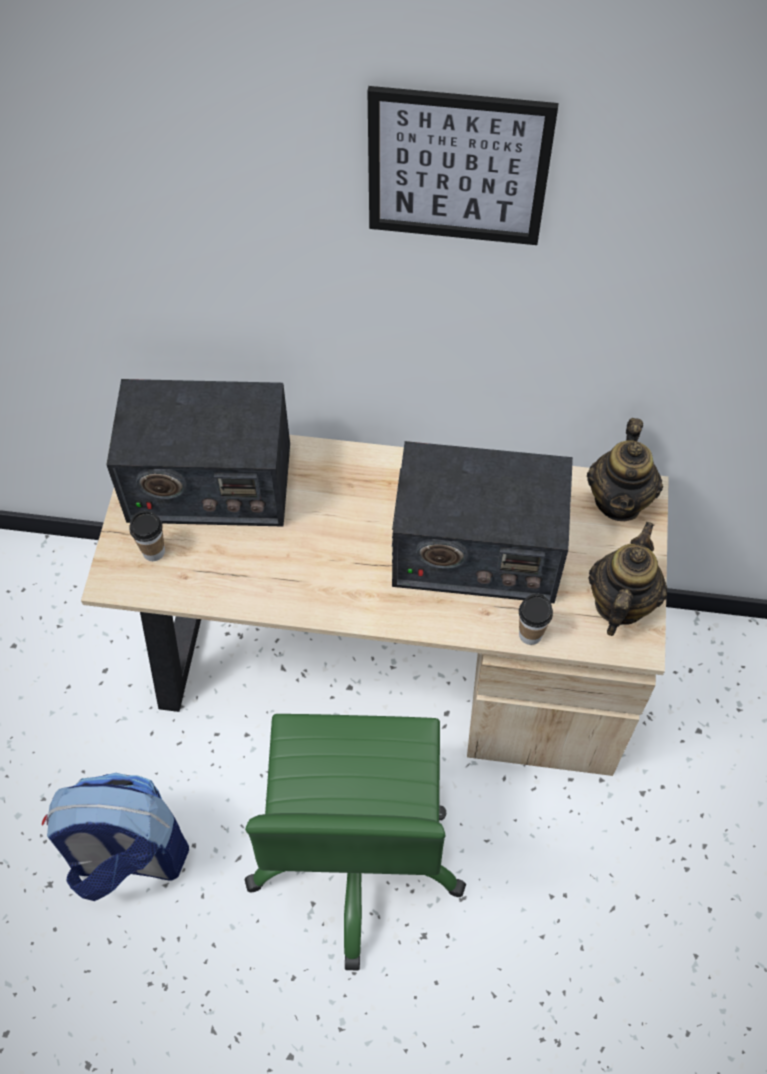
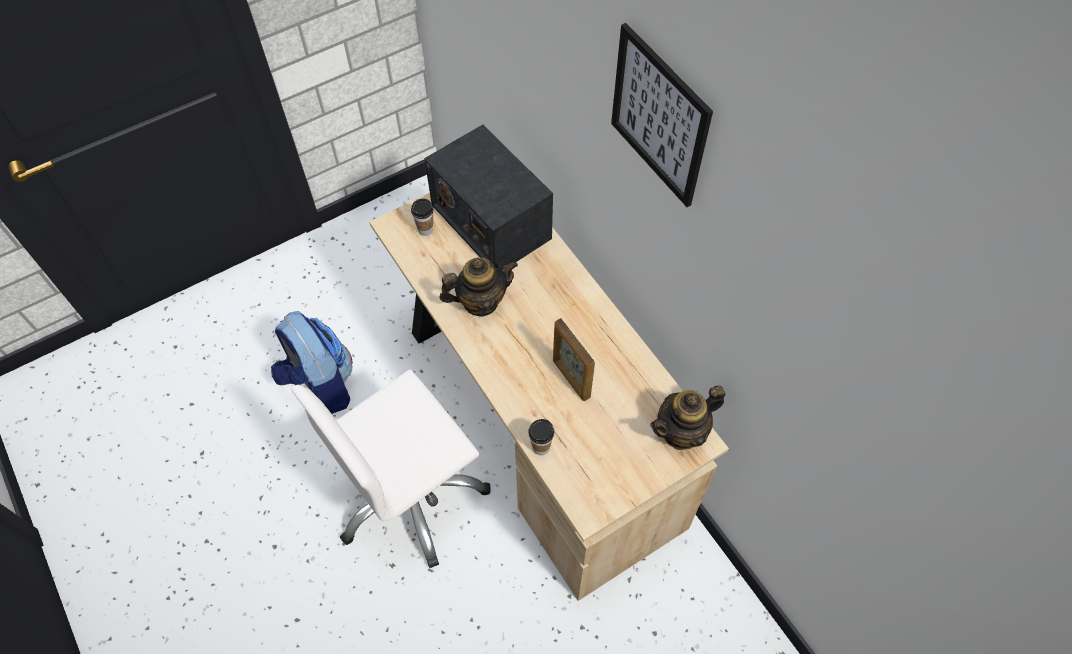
camera: 50 degrees right, 0 degrees up
(357, 855) = (410, 494): green office chair -> white office chair
(475, 550) = (570, 379): radio -> picture frame
(619, 603) = (608, 482): teapot -> teapot (480, 301)

